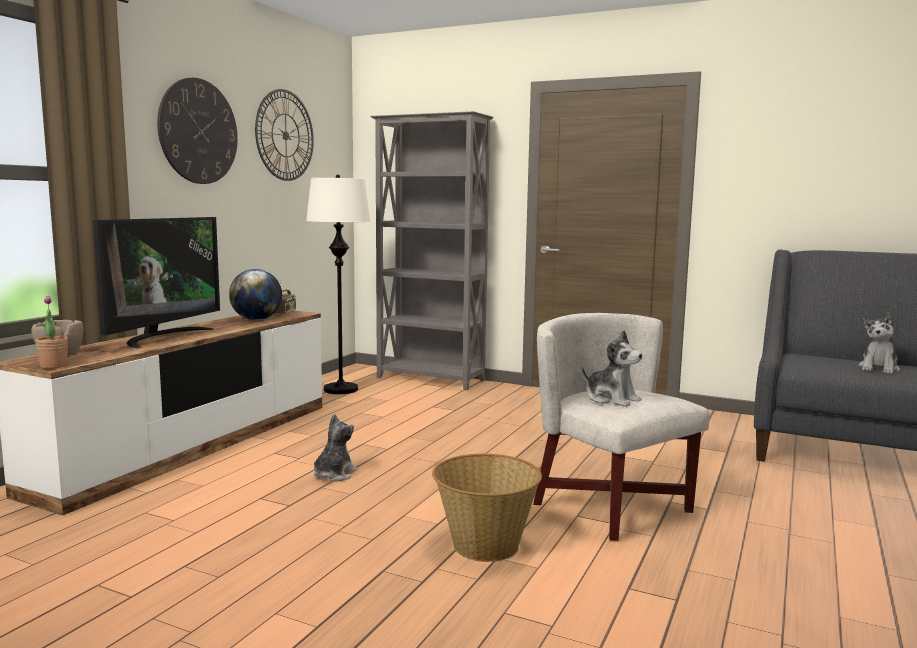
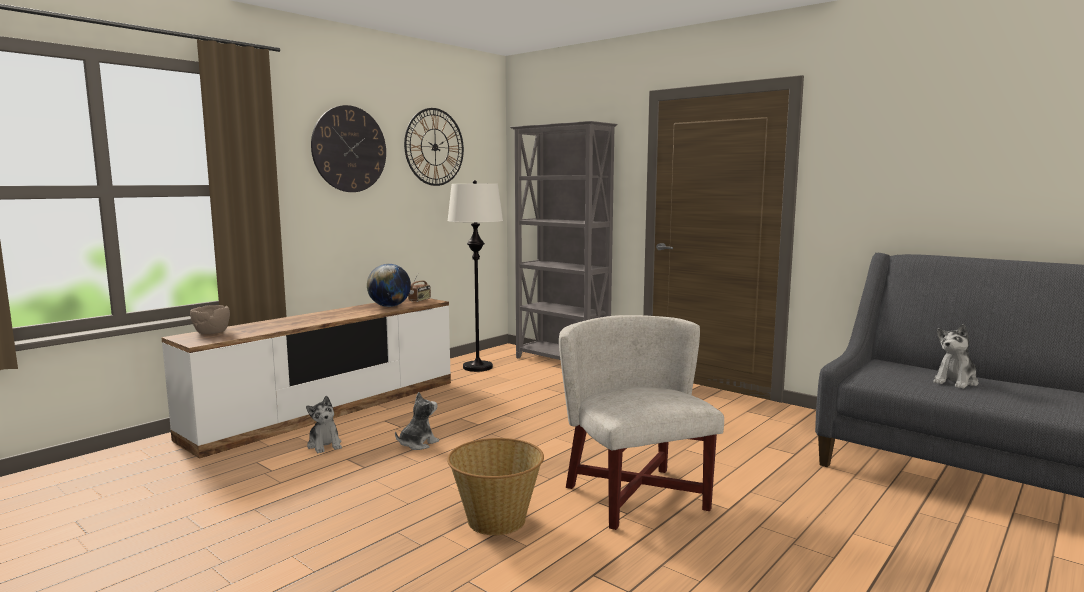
camera: 15 degrees right, 0 degrees up
(54, 366) = (196, 342): potted plant -> none
(161, 337) = (299, 320): television -> none
(611, 399) = (629, 398): plush toy -> plush toy (325, 445)

